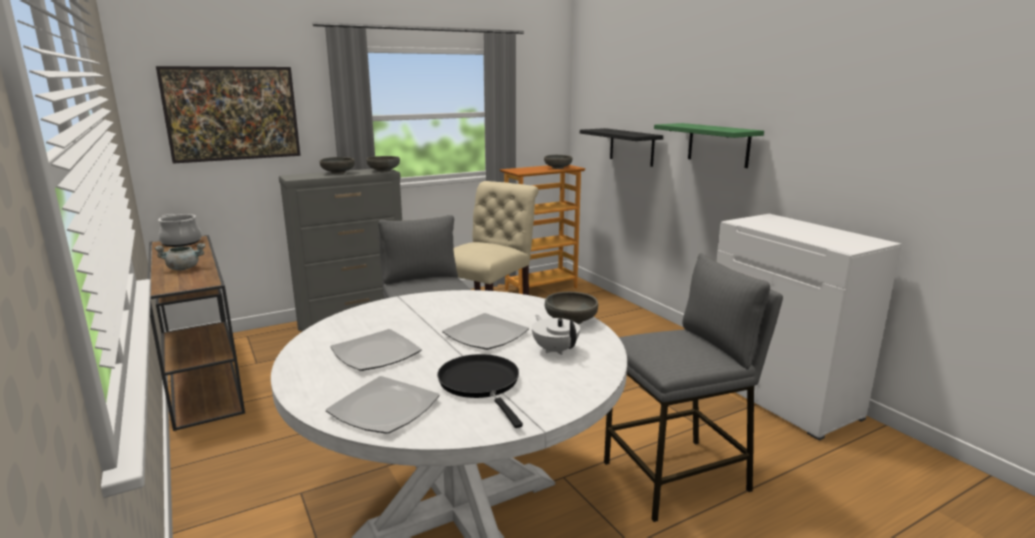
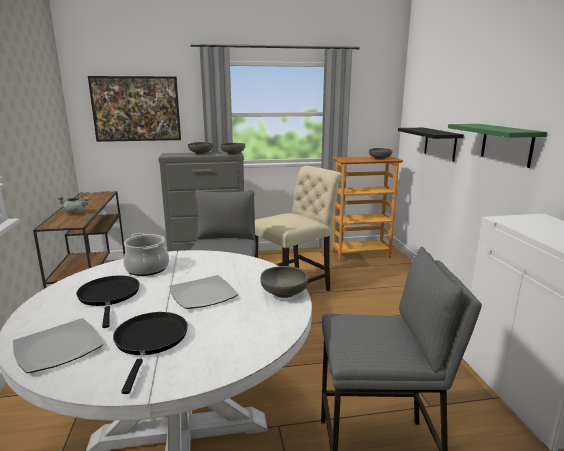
camera: 20 degrees right, 0 degrees up
(182, 242) = (96, 195): cooking pot -> cooking pot (147, 268)
(376, 353) = (109, 296): plate -> black frying pan
(555, 350) = (243, 319): white teapot -> none

